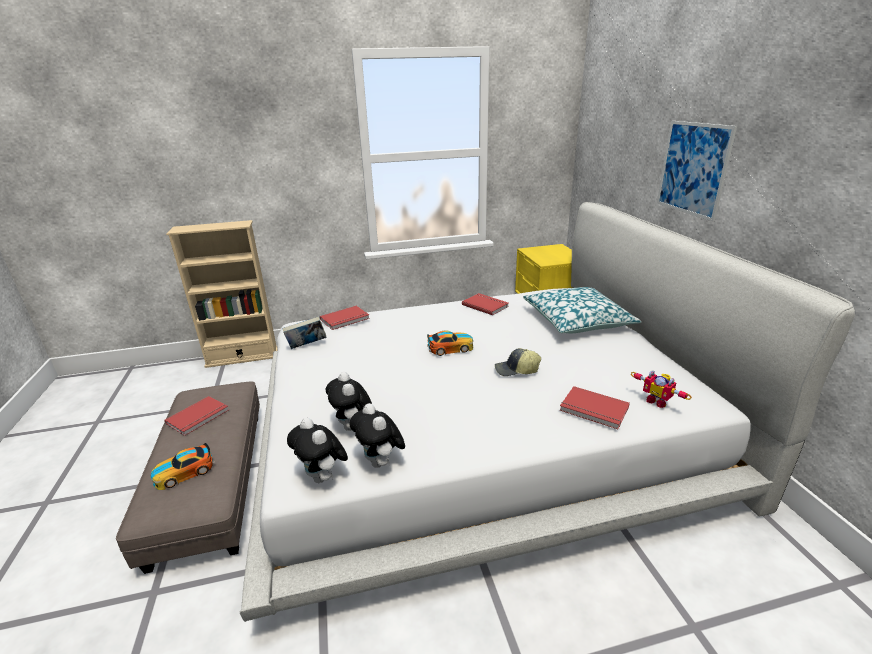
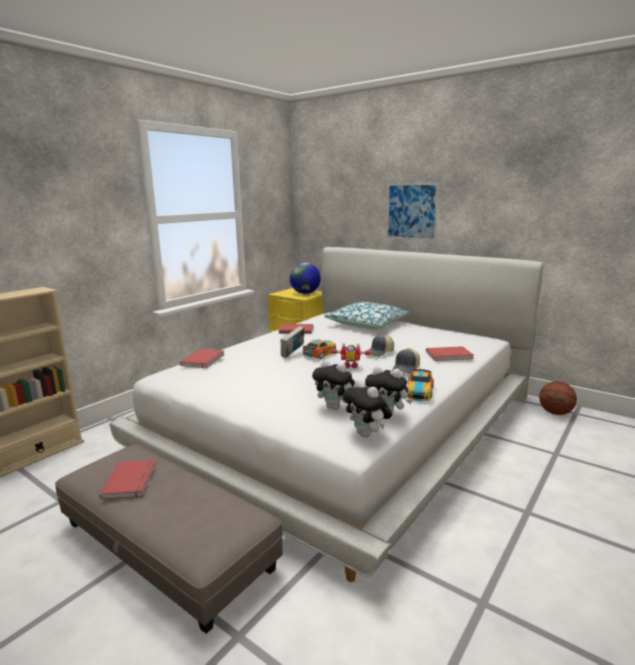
camera: 40 degrees left, 10 degrees down
(184, 472) = (193, 514): toy car -> toy car (419, 391)
(307, 346) = (201, 383): book -> book (293, 354)
(323, 477) = (367, 434): plush toy -> plush toy turned 45 degrees clockwise
(506, 407) = (406, 368): none -> cap
(558, 256) = (305, 293): none -> globe
(657, 401) = (469, 344): toy robot -> toy robot (351, 365)
(797, 564) = (556, 413): none -> basketball

